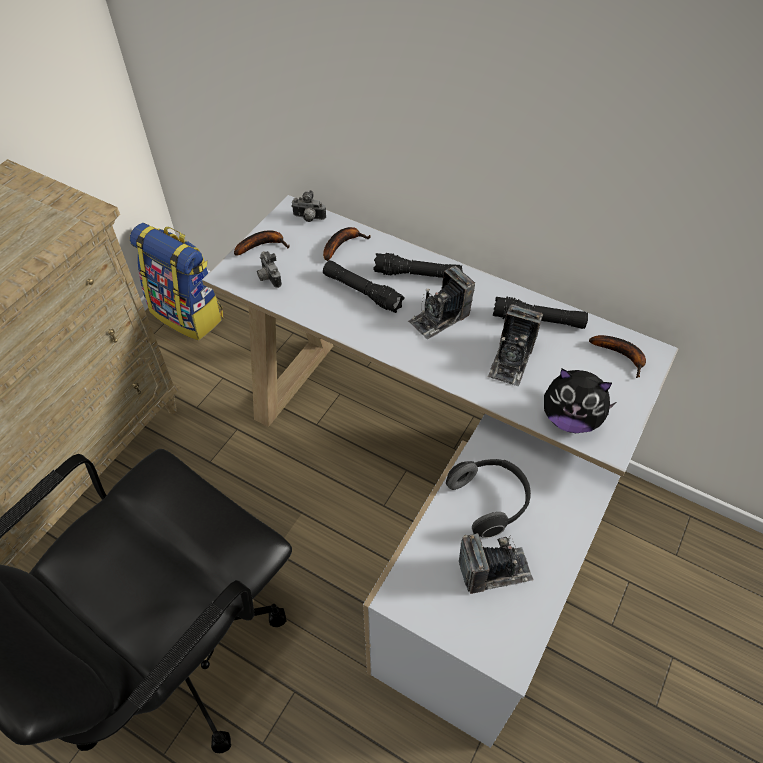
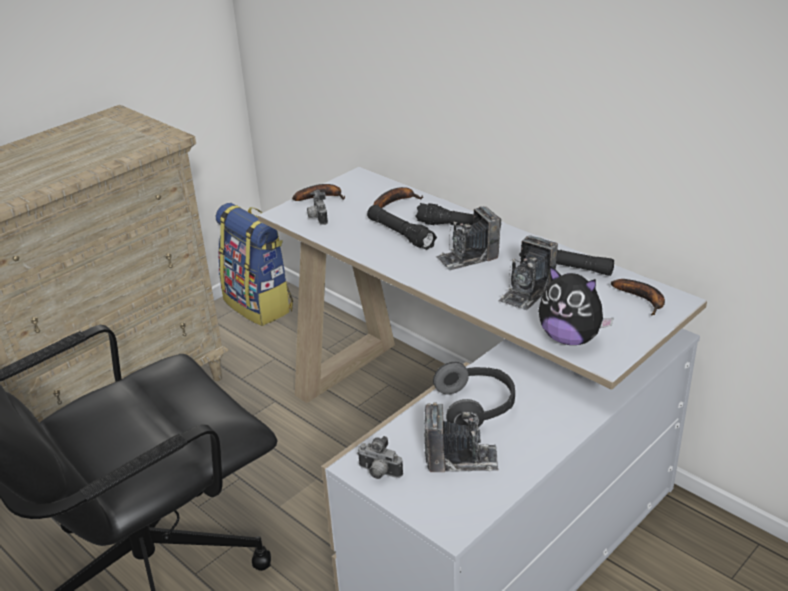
camera: 15 degrees right, 20 degrees down
(308, 218) = (371, 183): camera -> camera (378, 473)

